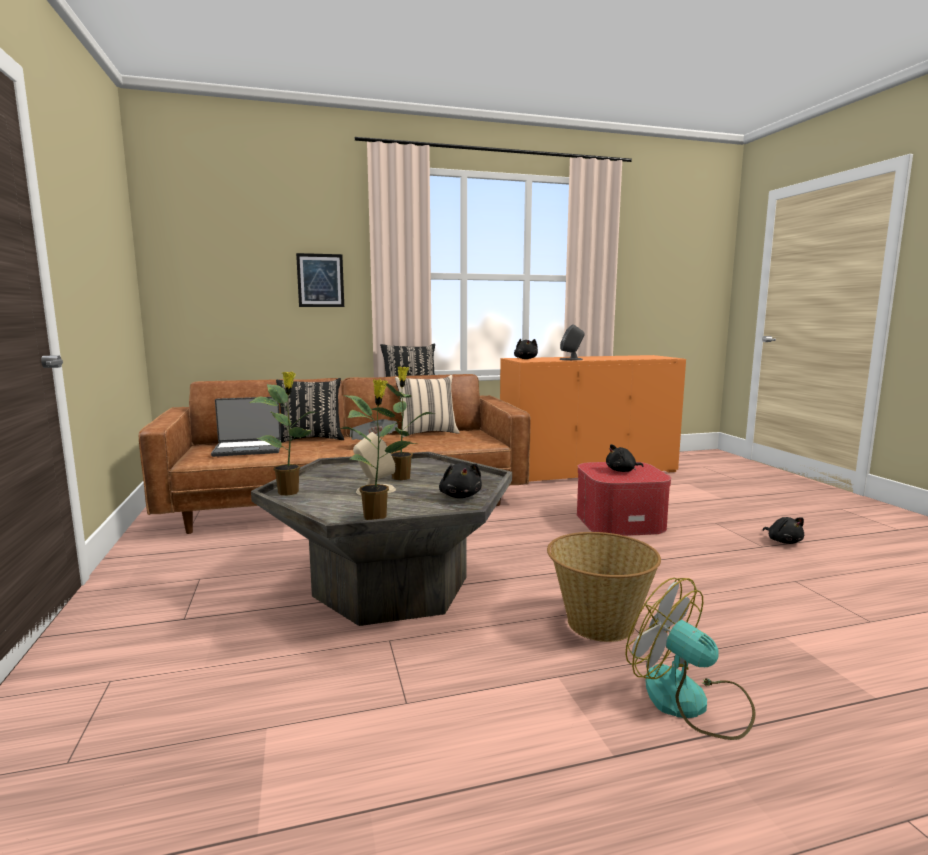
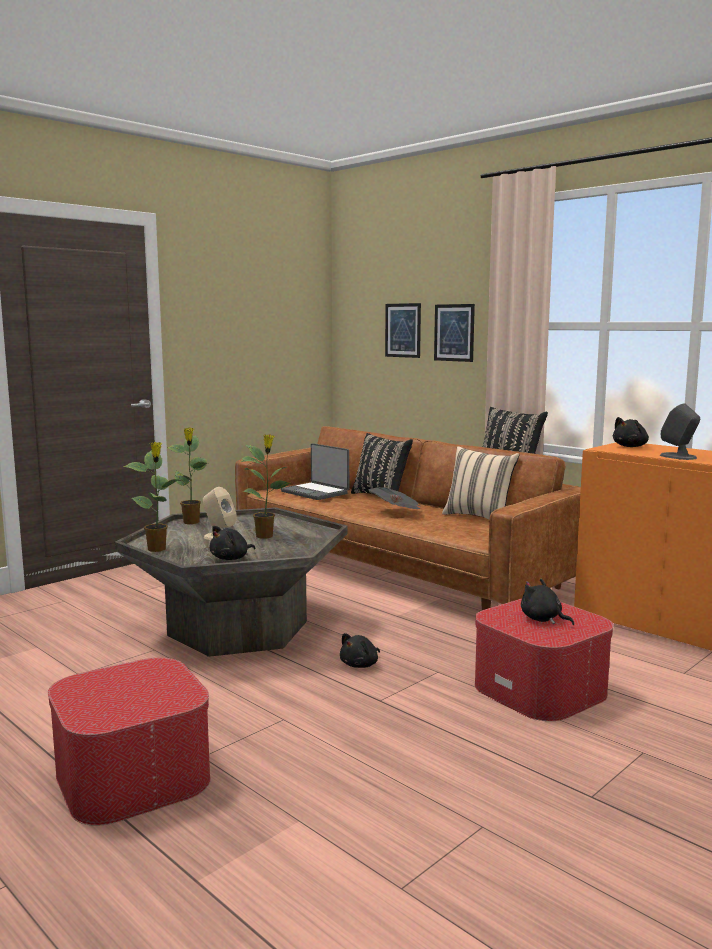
camera: 60 degrees right, 0 degrees up
(254, 277) = (403, 330): none -> picture
(599, 624) = (243, 718): basket -> none
(690, 702) = (132, 775): fan -> ottoman
(783, 541) = (643, 814): black plush toy -> black plush toy (360, 665)

